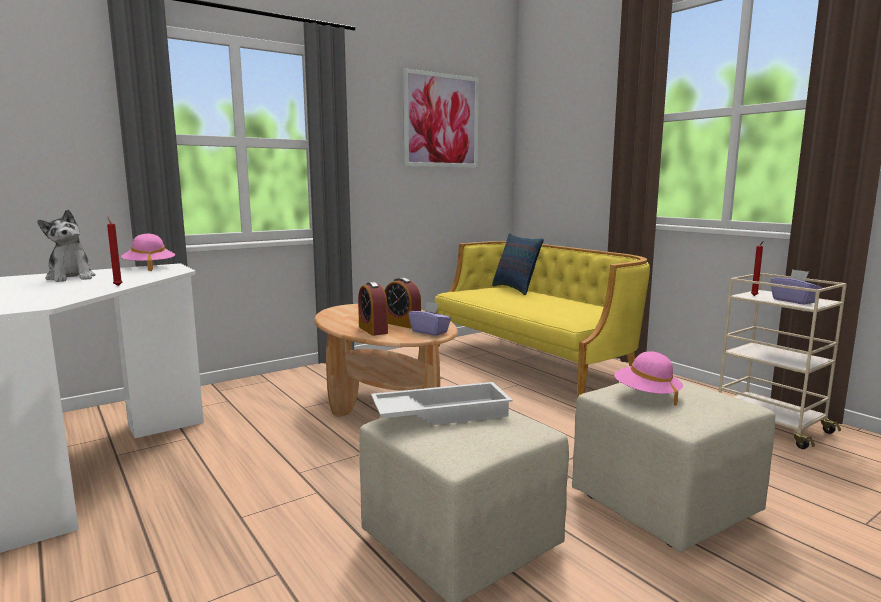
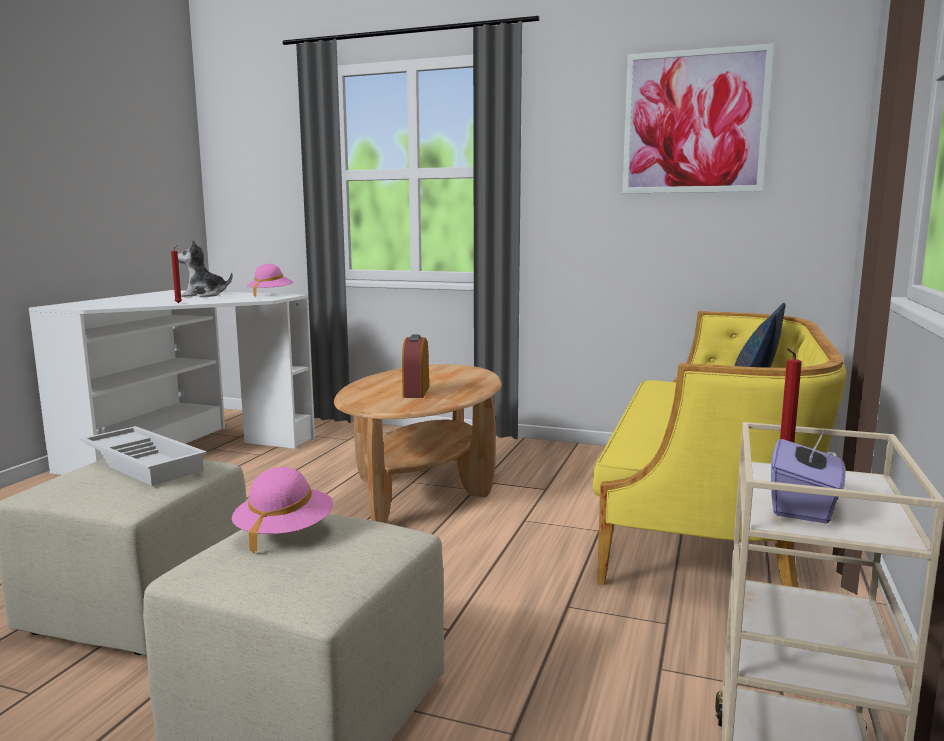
camera: 55 degrees right, 0 degrees up
(71, 277) = (203, 295): plush toy -> plush toy turned 60 degrees clockwise
(373, 330) = (373, 390): alarm clock -> none
(430, 332) = (399, 405): purple tissue box -> none

